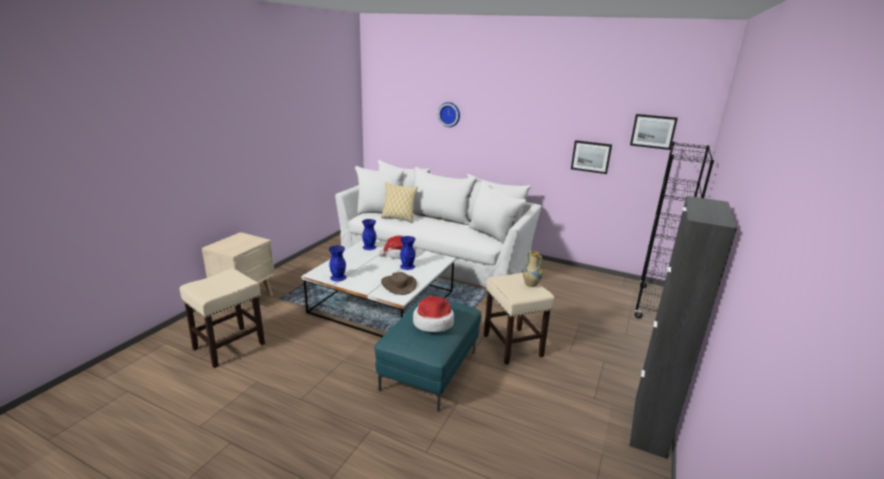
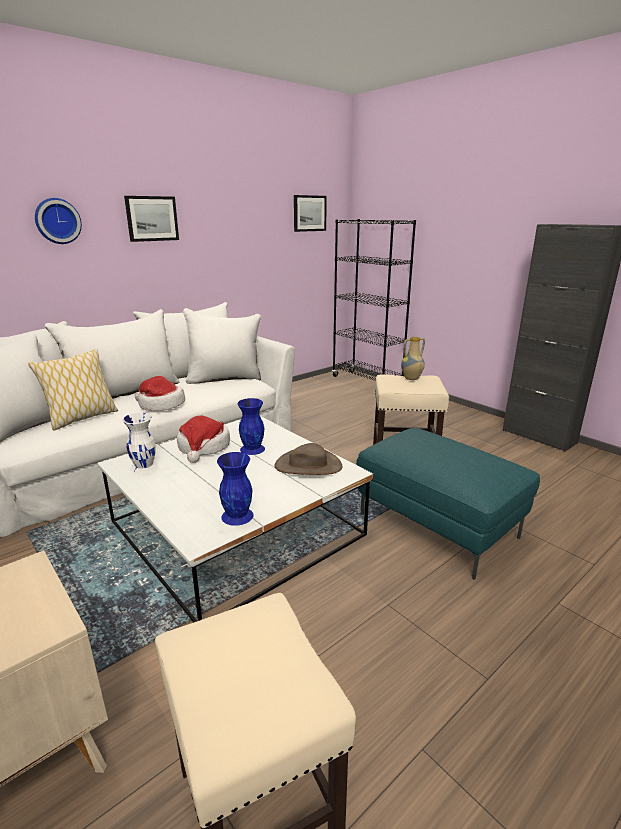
camera: 65 degrees left, 0 degrees up
(369, 247) = (144, 467): blue vase -> white vase
(433, 322) = (458, 451): hat -> hat (160, 405)
(591, 156) = (263, 253): picture -> picture (152, 218)

